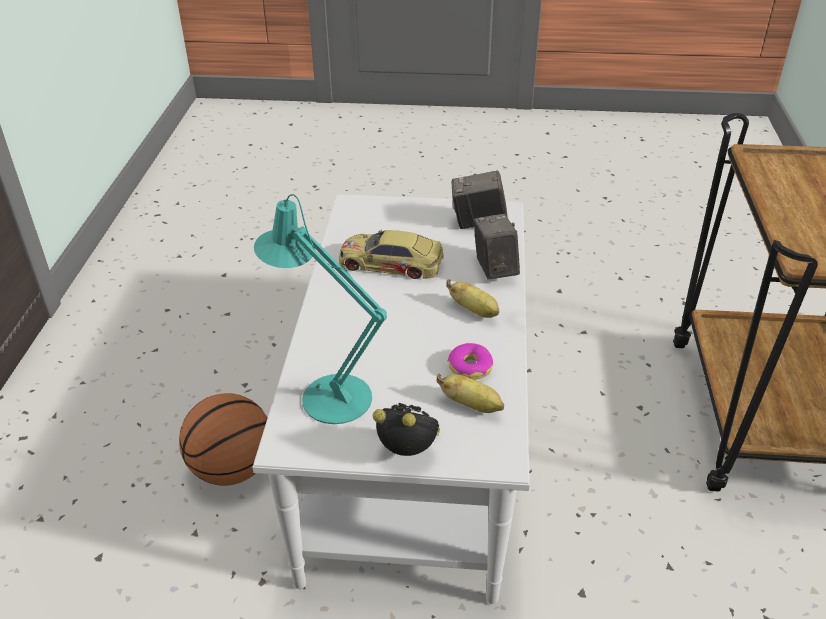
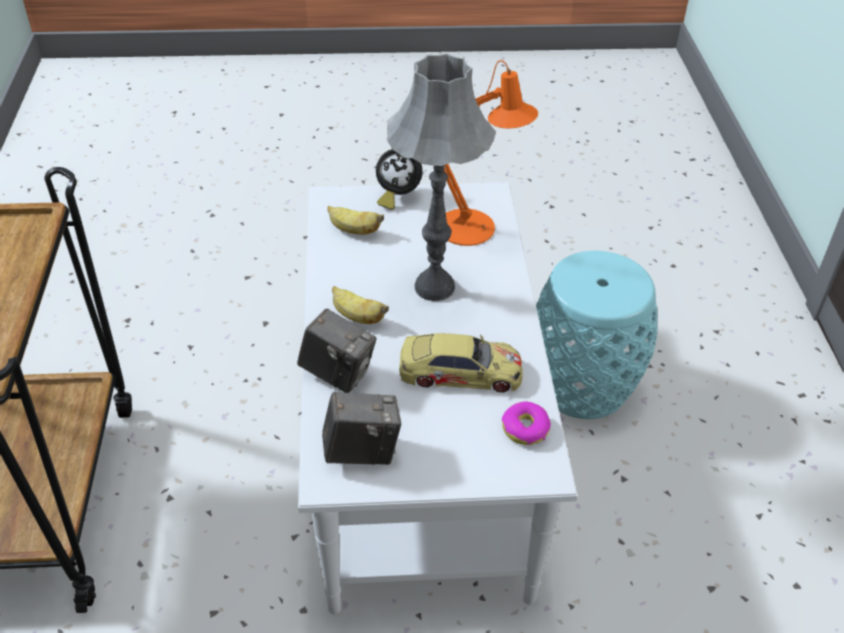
camera: 170 degrees right, 5 degrees up
(232, 469) = (582, 386): basketball -> turquoise stool
(328, 394) = (474, 229): turquoise table lamp -> orange table lamp
(393, 332) = (435, 287): none -> grey table lamp
(470, 367) = (357, 261): donut -> donut (525, 429)
(494, 269) = (337, 373): camera -> camera turned 45 degrees counterclockwise

